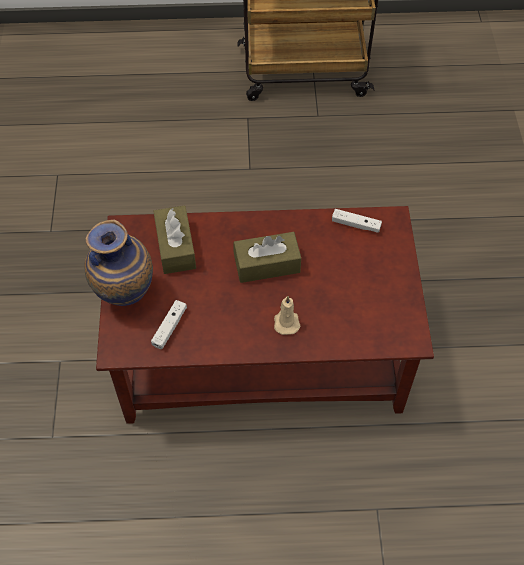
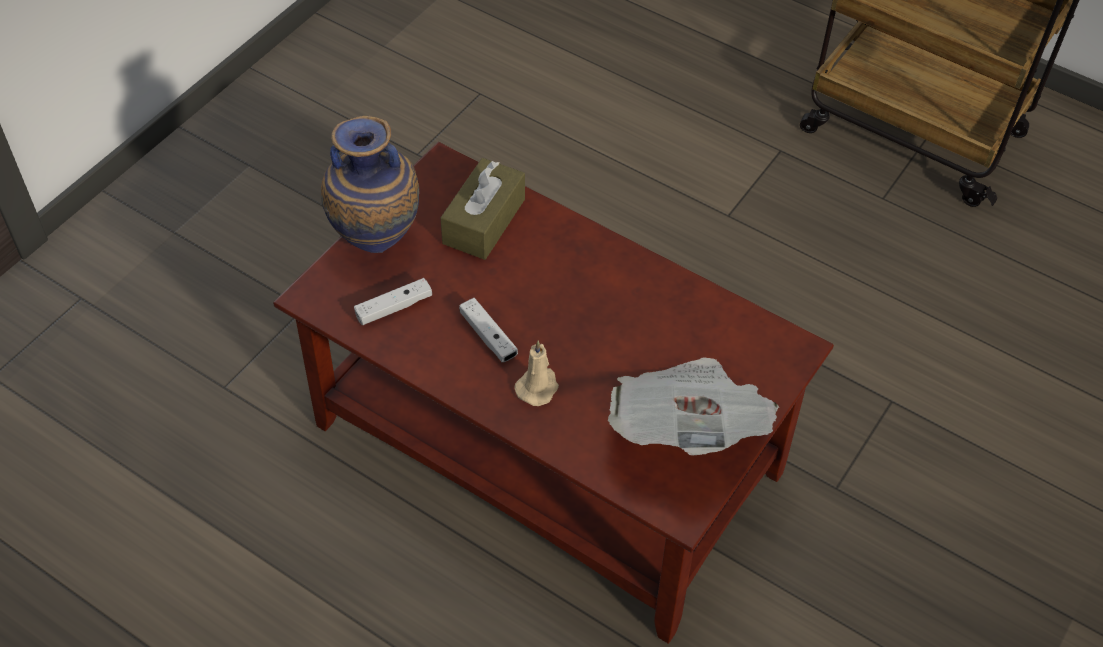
camera: 35 degrees right, 5 degrees down
(267, 264) = (576, 306): brown tissue box -> none
(356, 224) = (737, 326): white game controller -> white game controller (488, 336)
(378, 295) = (687, 429): none -> newspaper

